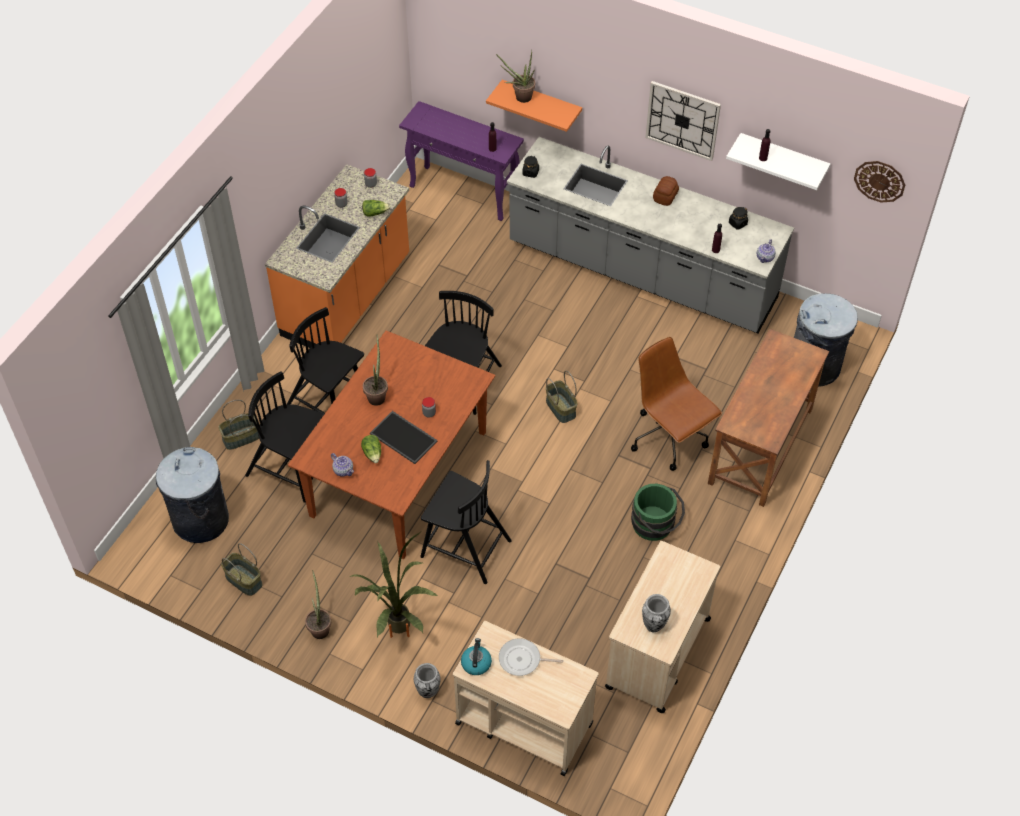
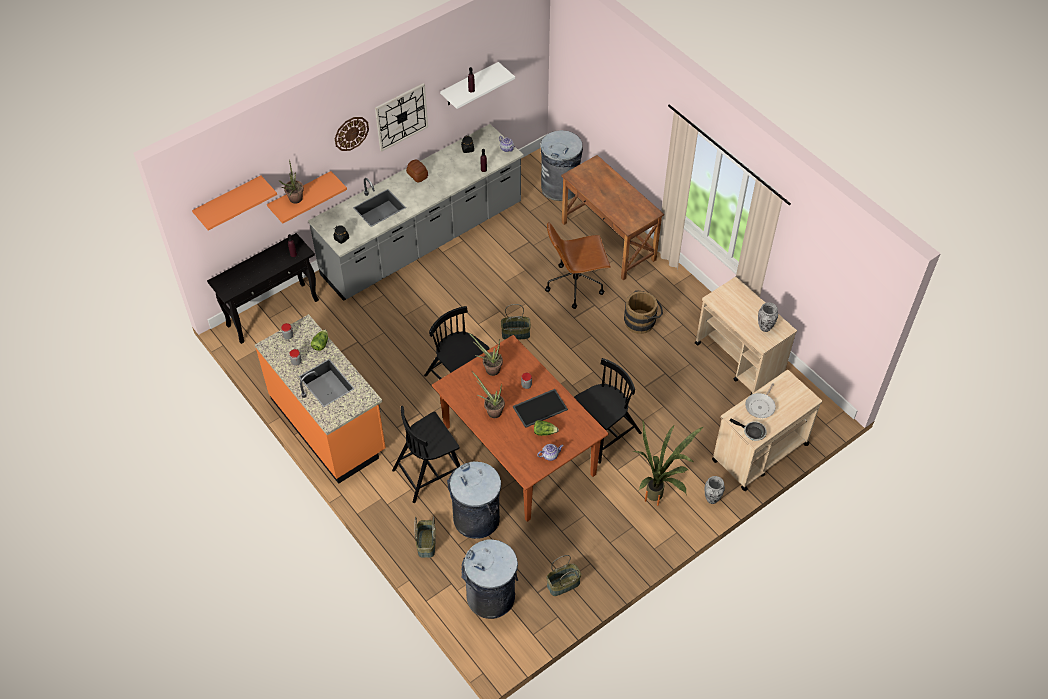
camera: 65 degrees left, 0 degrees up
(291, 469) = (476, 519): black chair -> grey trash can
(320, 627) = (629, 547): potted plant -> potted plant (489, 369)
(463, 39) = (229, 200): none -> orange shelf
(464, 193) = (273, 312): purple console table -> black console table
(476, 663) = (752, 432): kettle -> frying pan
(655, 526) = (642, 321): green bucket -> brown bucket
(879, 181) = (528, 46): wall clock -> wall clock (351, 133)

